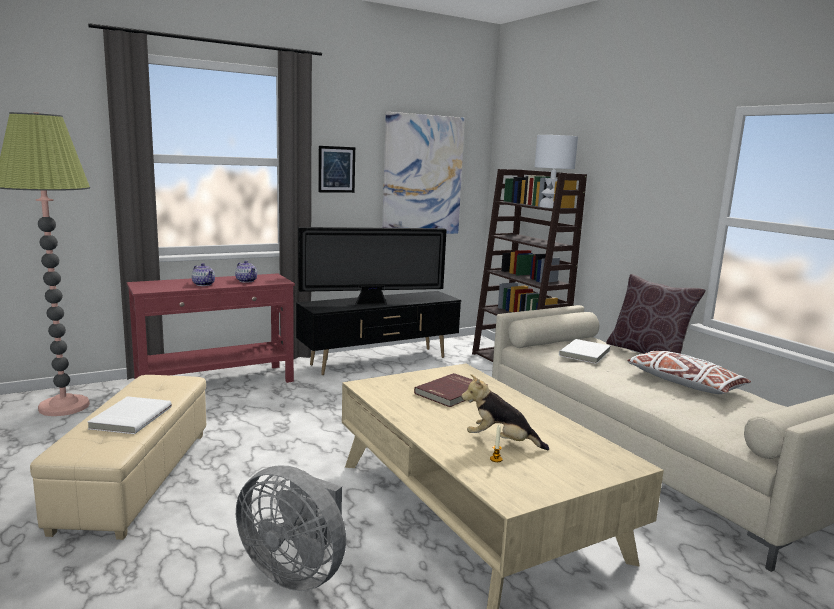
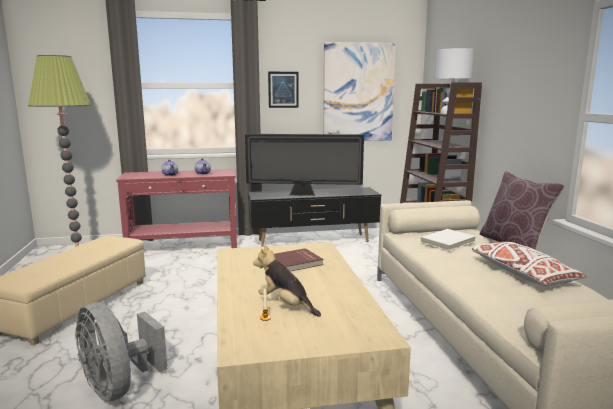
camera: 20 degrees right, 0 degrees up
(130, 418) = (65, 262): white book -> none

